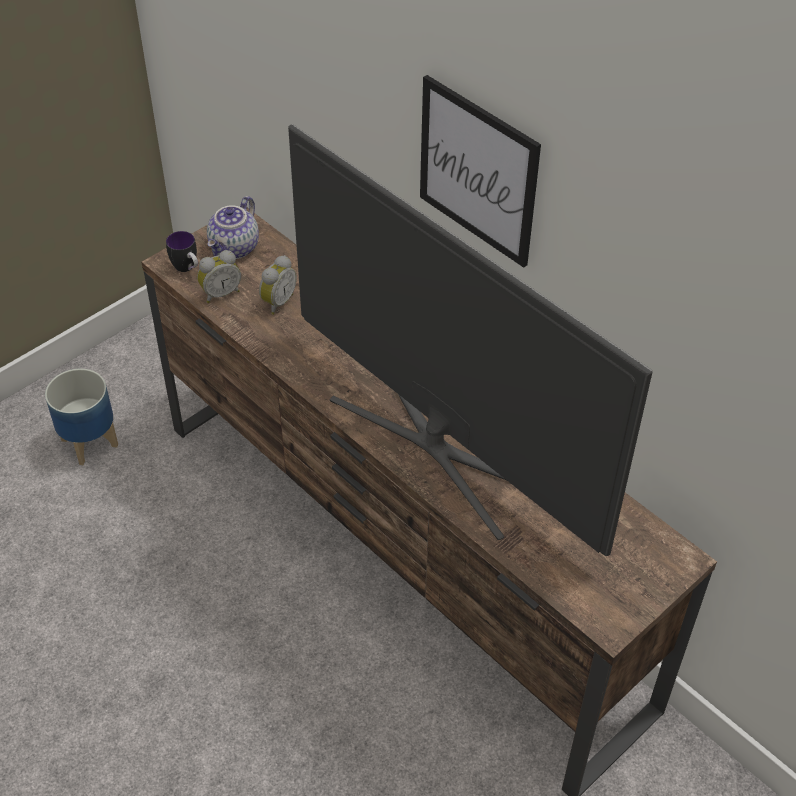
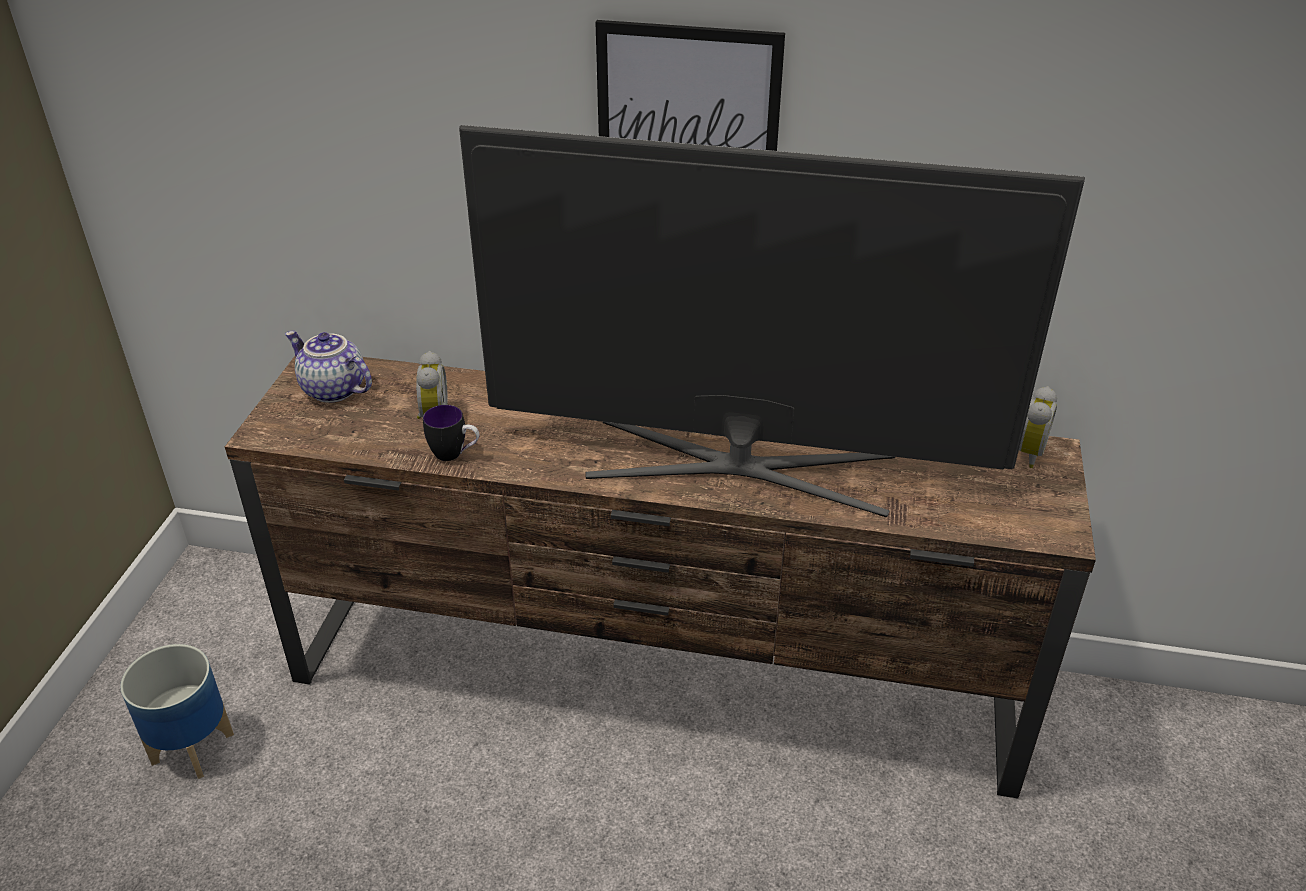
camera: 35 degrees left, 10 degrees down
(187, 269) = (292, 430): mug -> mug (455, 455)
(220, 293) = (357, 436): alarm clock -> alarm clock (1026, 453)
(235, 248) = (332, 390): teapot -> teapot turned 135 degrees clockwise

